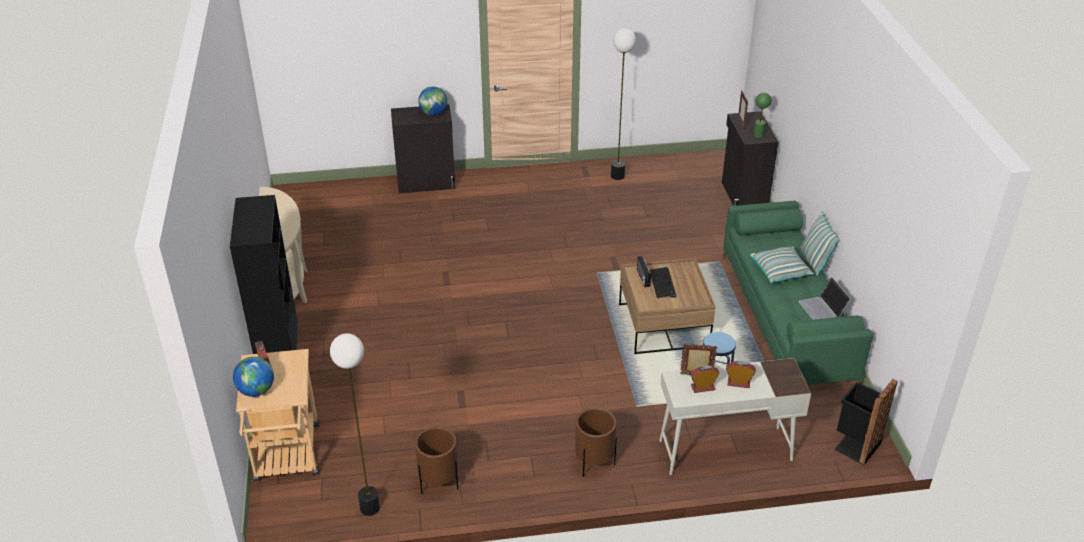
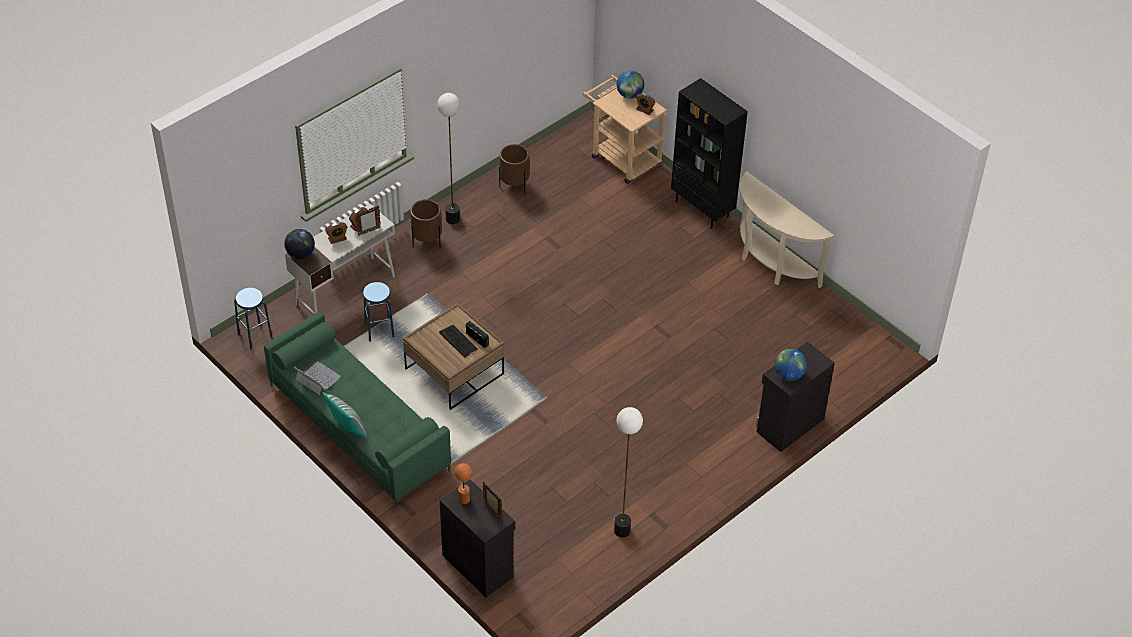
camera: 145 degrees right, 10 degrees up
(370, 507) = (541, 155): floor lamp -> floor lamp (452, 219)
(758, 135) = (464, 499): green table lamp -> orange table lamp
(780, 271) = (371, 403): pillow -> none
(792, 384) = (300, 254): none -> globe
(855, 445) = (255, 336): black trash can -> blue stool

